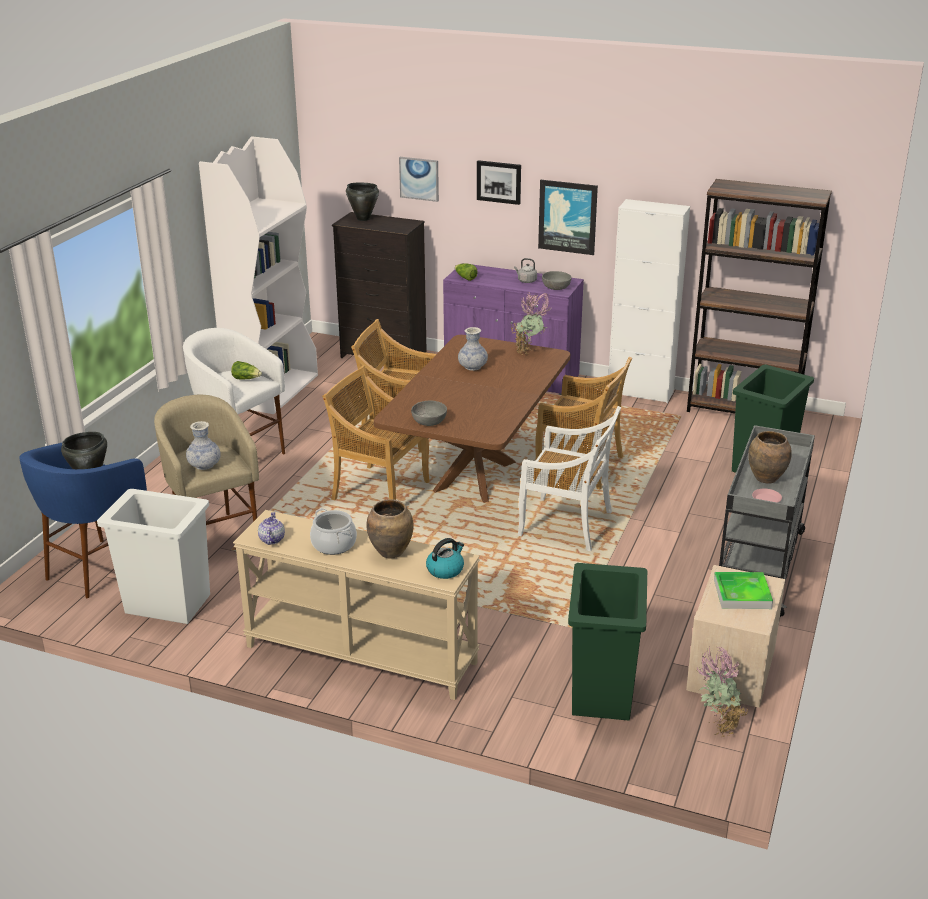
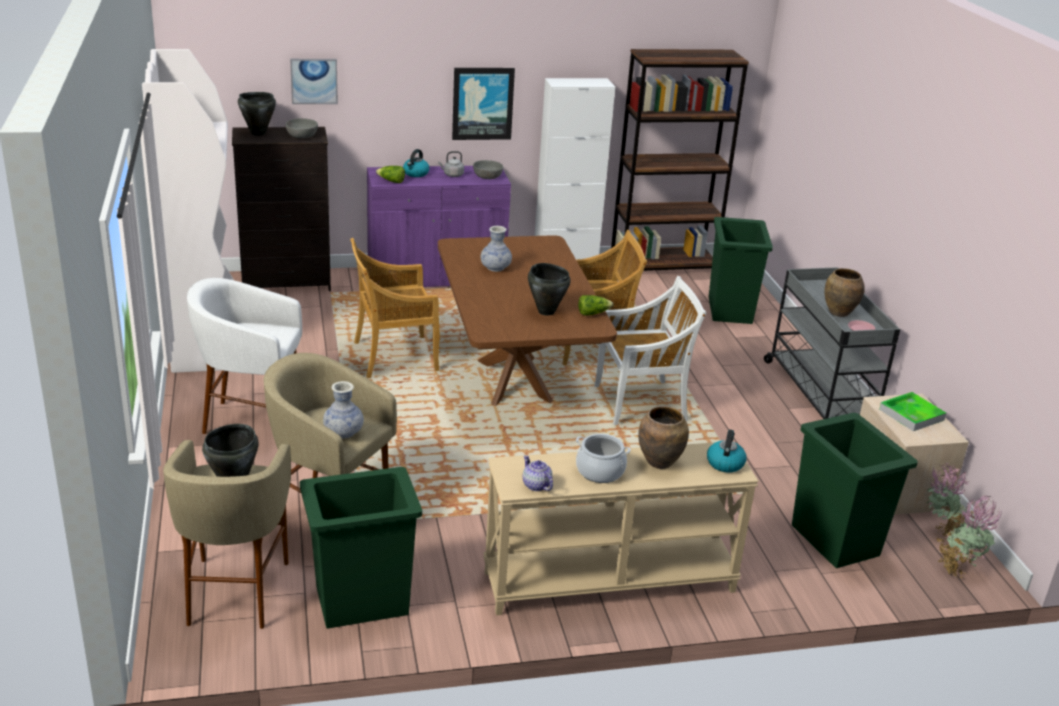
camera: 35 degrees left, 0 degrees up
(96, 569) = (235, 593): blue stool -> beige stool
(167, 603) = (360, 601): white trash can -> green trash can
(246, 379) = (265, 330): lettuce -> lettuce (593, 313)
(379, 490) = (440, 418): beige chair -> none
(429, 421) = (526, 329): grey bowl -> grey bowl (302, 135)
(466, 411) = (546, 311): none -> black cooking pot
(495, 275) = (416, 173): none -> kettle
(499, 182) = (407, 75): picture -> none
(529, 352) = (527, 243): potted plant -> potted plant (958, 569)

